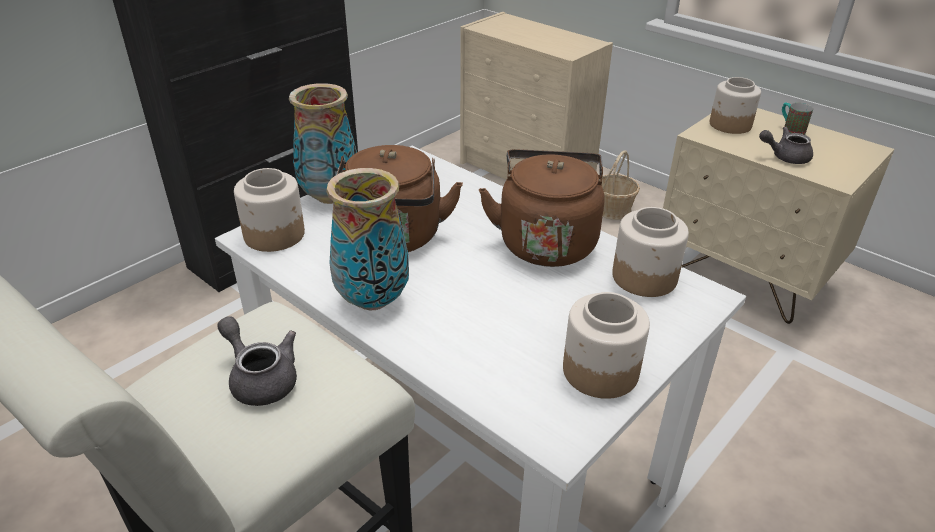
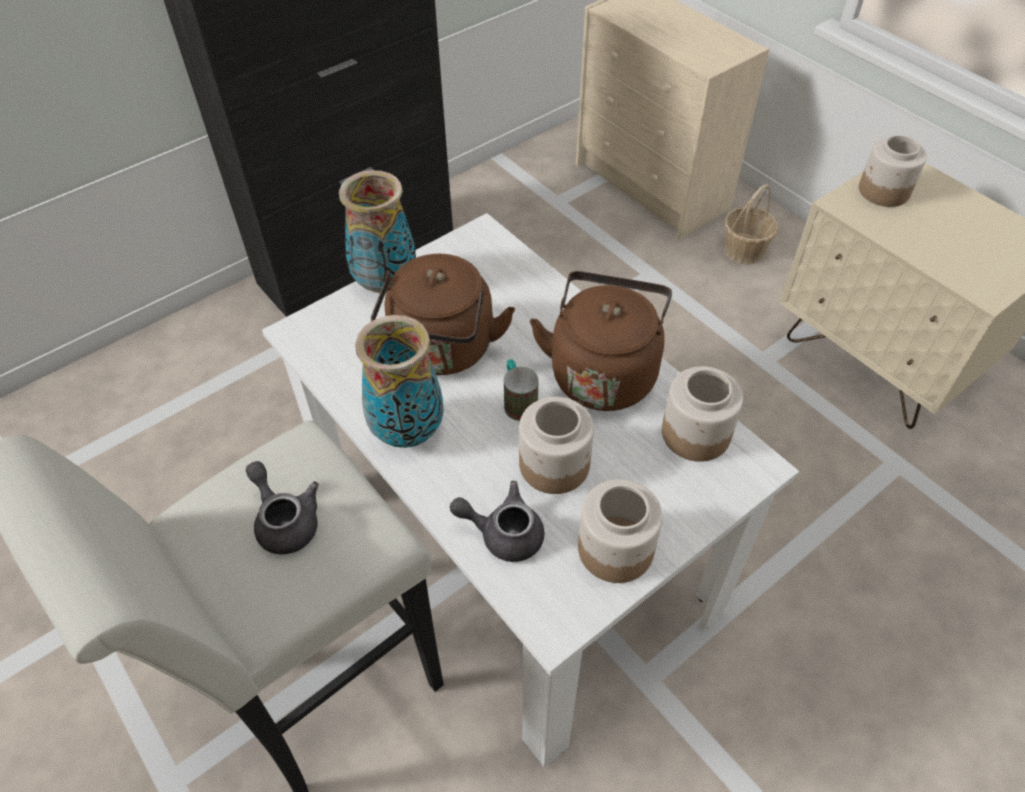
camera: 10 degrees right, 15 degrees up
(275, 235) = (322, 332): jar -> jar (555, 464)
(784, 157) = (934, 250): grey teapot -> grey teapot (503, 533)
(790, 130) = (956, 206): mug -> mug (518, 401)

